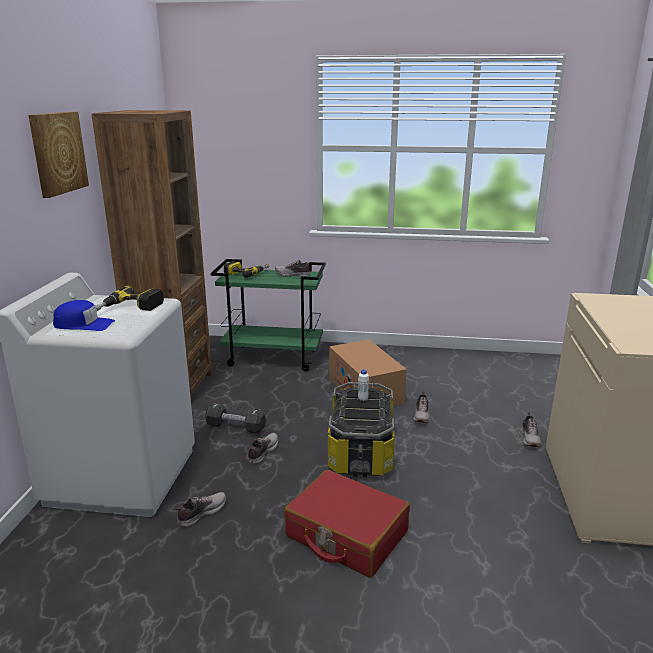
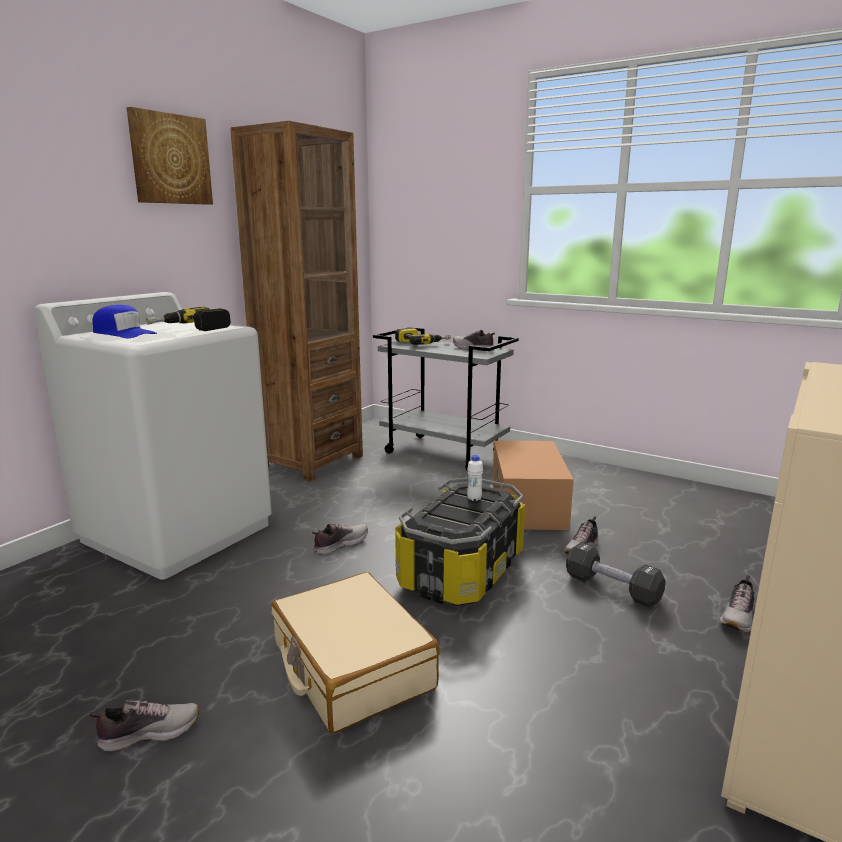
camera: 25 degrees right, 5 degrees down
(201, 513) = (213, 590): shoe -> shoe (149, 732)
(236, 427) = (336, 512): black dumbbell -> black dumbbell (612, 588)
(274, 358) = (444, 453): green cart -> grey cart
(346, 534) = (351, 666): red suitcase -> beige suitcase

